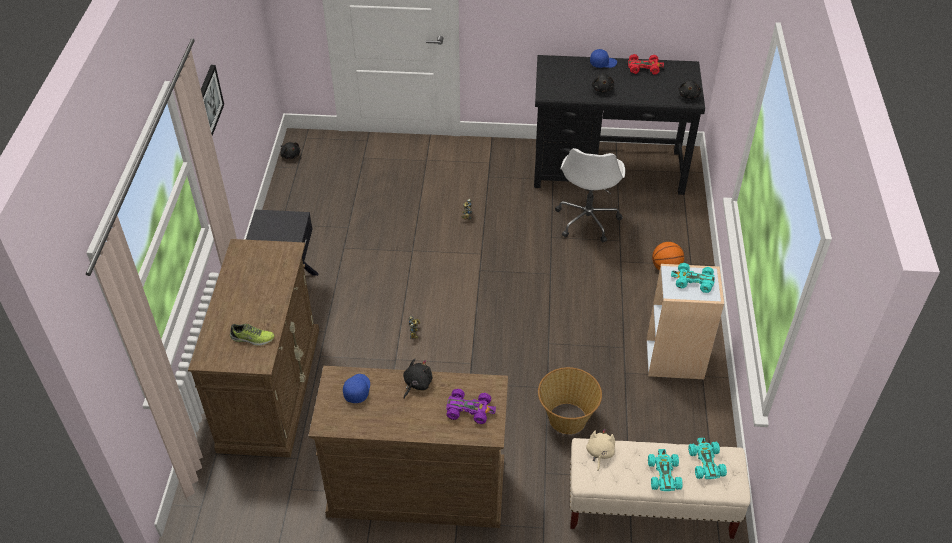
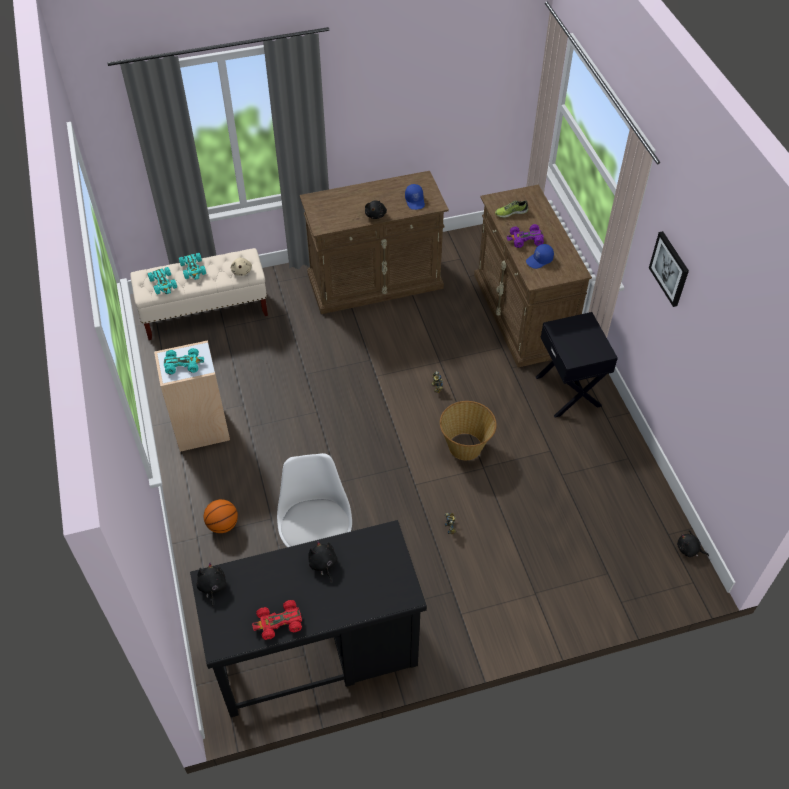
camera: 160 degrees right, 5 degrees up
(470, 410) = (331, 209): purple toy car -> purple toy car (525, 239)
(566, 418) = (282, 355): basket -> basket (465, 446)
(603, 63) = (335, 615): blue cap -> blue cap (539, 260)

